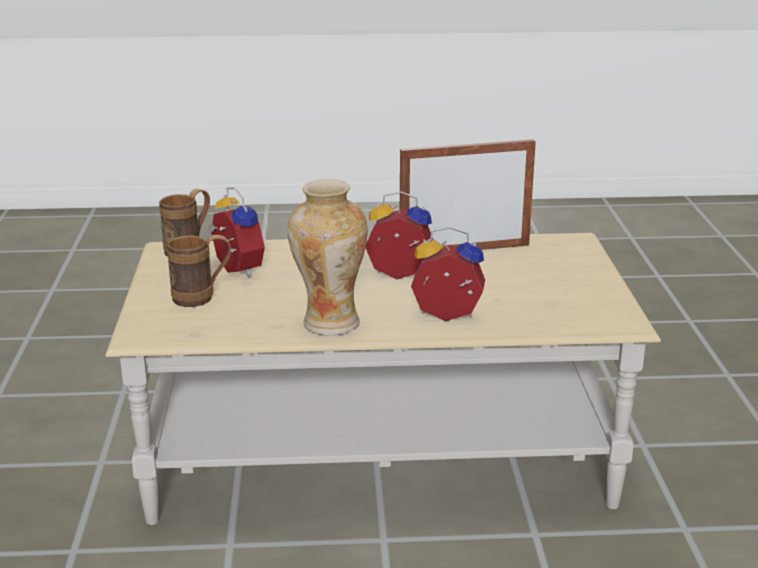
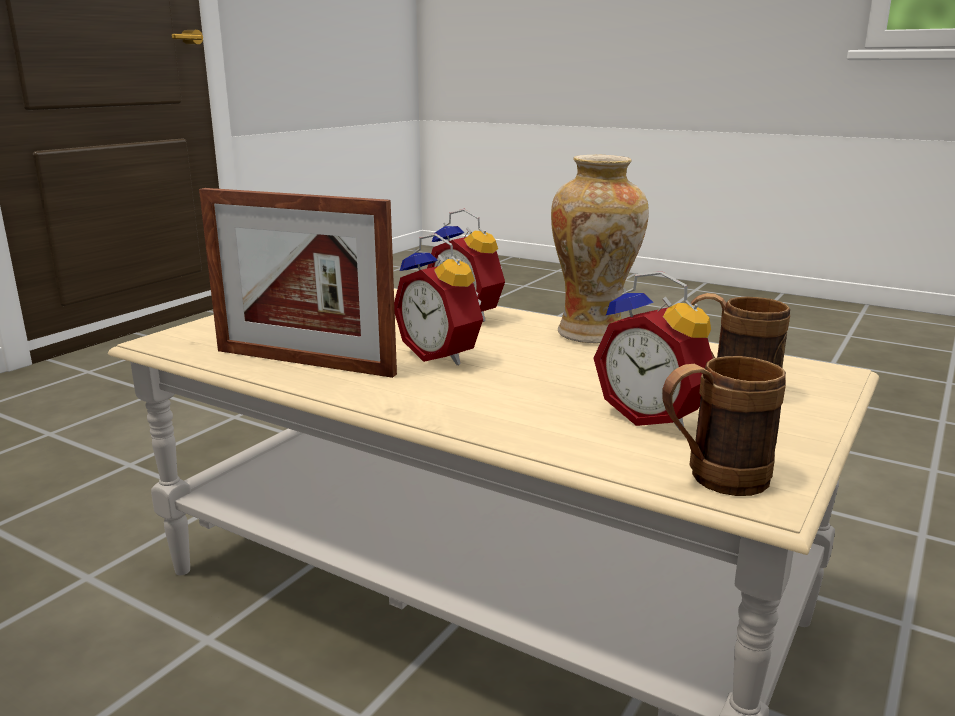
camera: 145 degrees left, 5 degrees down
(234, 270) = (654, 416): alarm clock -> alarm clock turned 45 degrees counterclockwise

